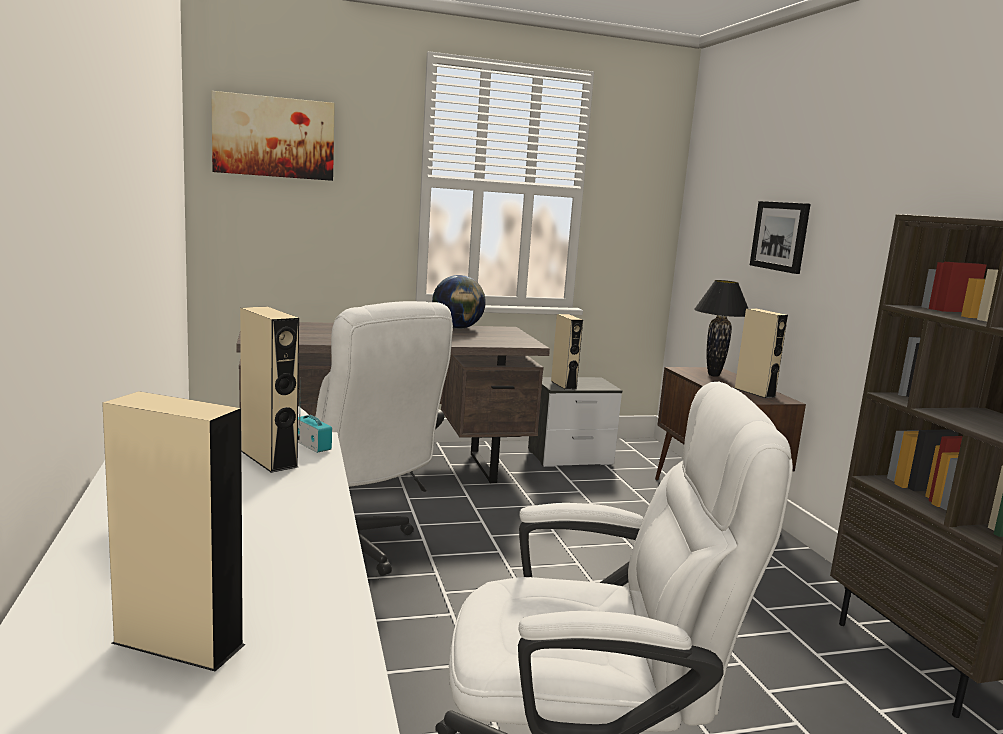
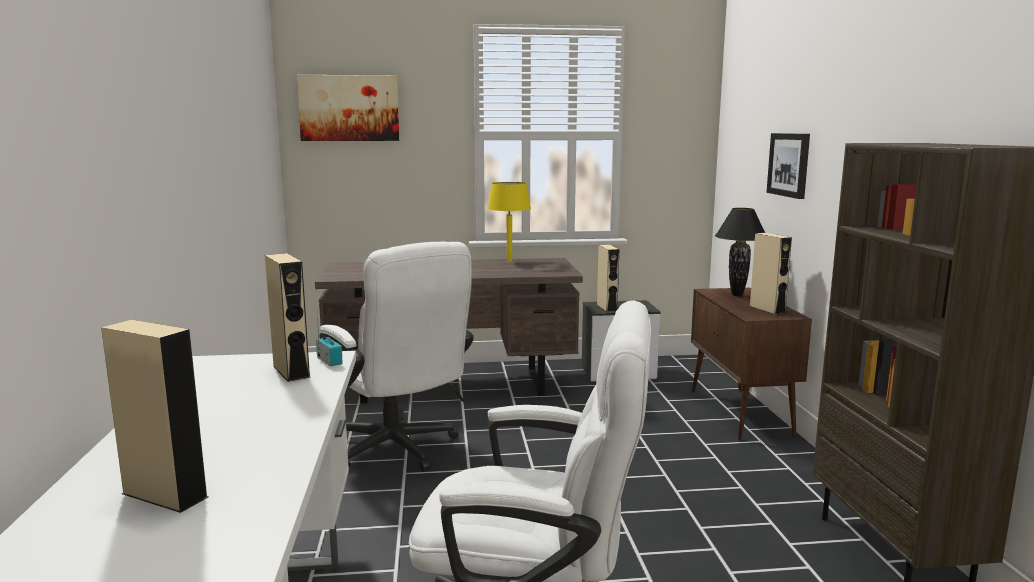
camera: 10 degrees right, 0 degrees up
(457, 328) = (509, 261): globe -> yellow table lamp

